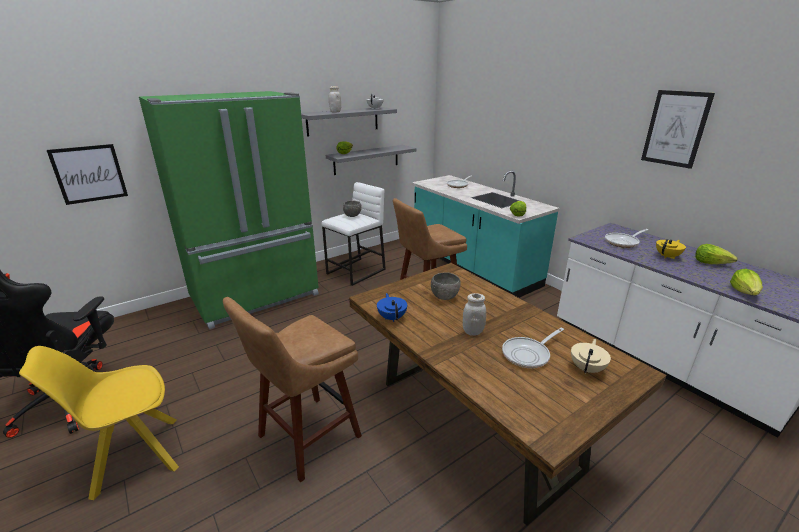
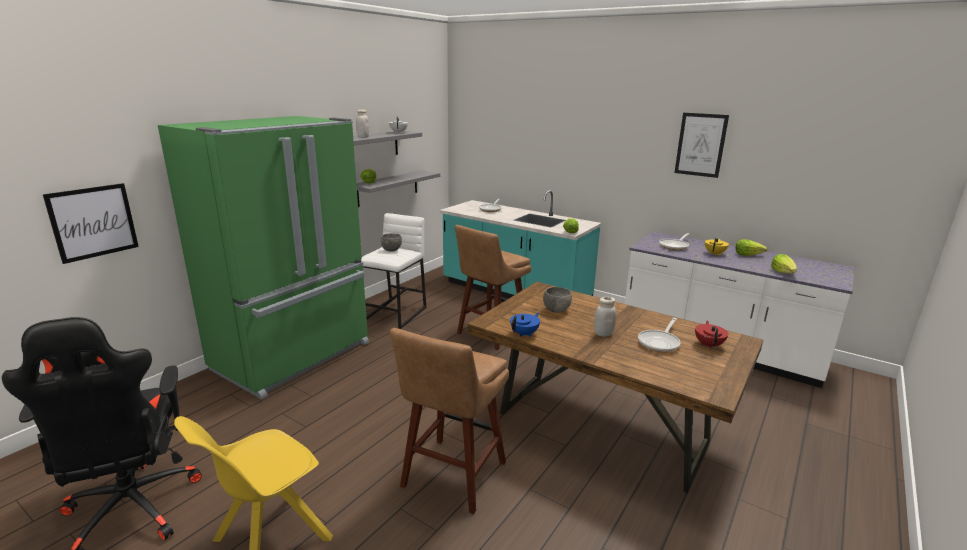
camera: 20 degrees left, 5 degrees down
(392, 317) = (525, 334): blue teapot -> blue teapot turned 75 degrees clockwise
(587, 368) = (709, 345): beige teapot -> red teapot

